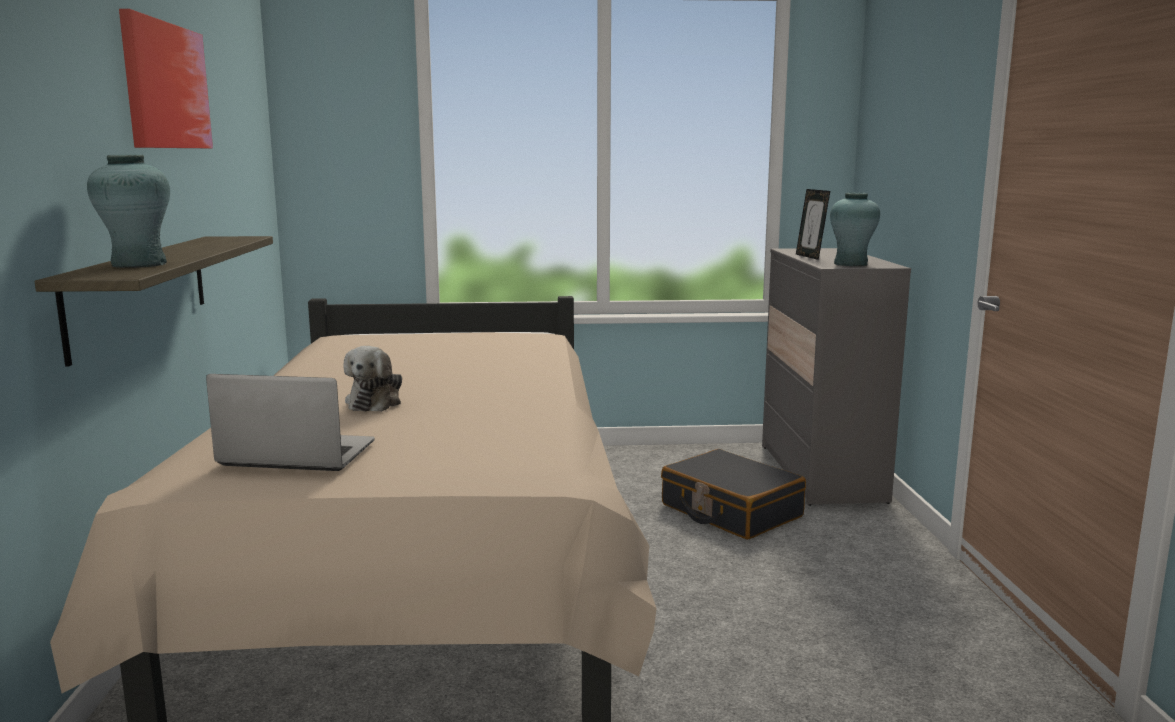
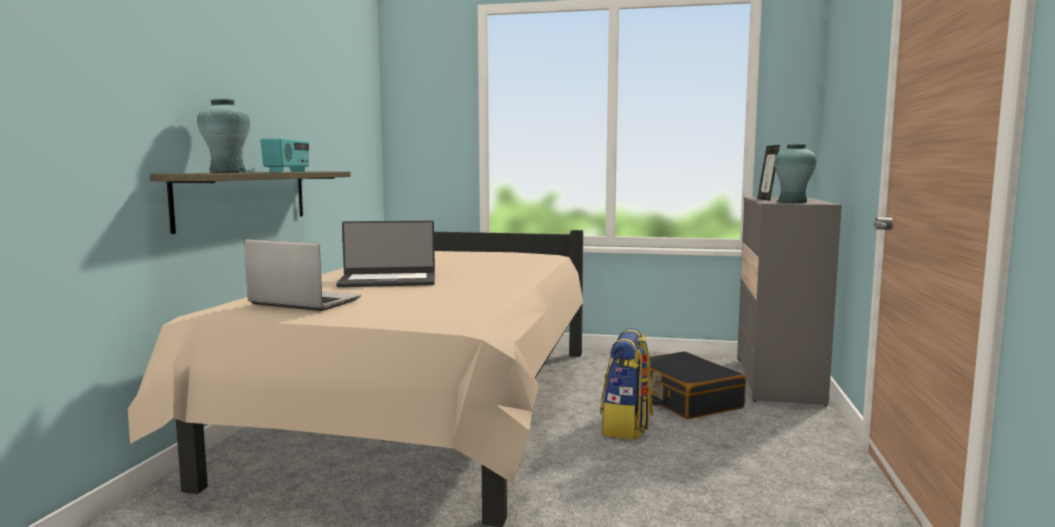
camera: 15 degrees right, 5 degrees down
(166, 86) = (281, 67): picture -> none
(204, 249) = (288, 171): none -> radio
(375, 402) = (388, 281): plush toy -> laptop
(683, 559) = (626, 427): none -> backpack

